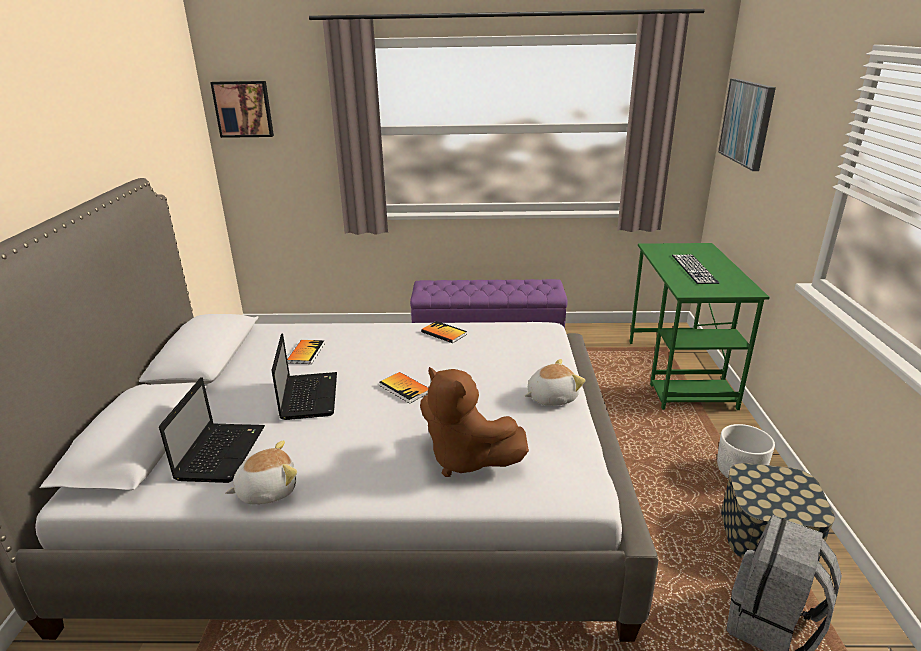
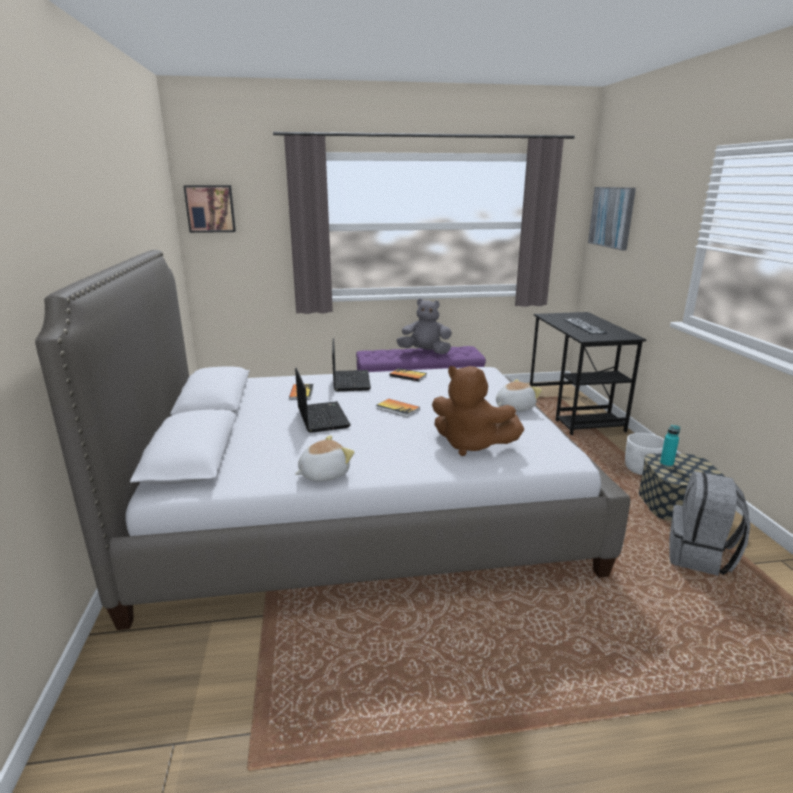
camera: 10 degrees left, 5 degrees down
(221, 452) = (269, 455): laptop -> laptop (350, 381)
(495, 287) = (425, 352): none -> grey plush toy
(679, 373) = (574, 412): green desk -> black desk
(756, 483) = (666, 464): none -> turquoise bottle

